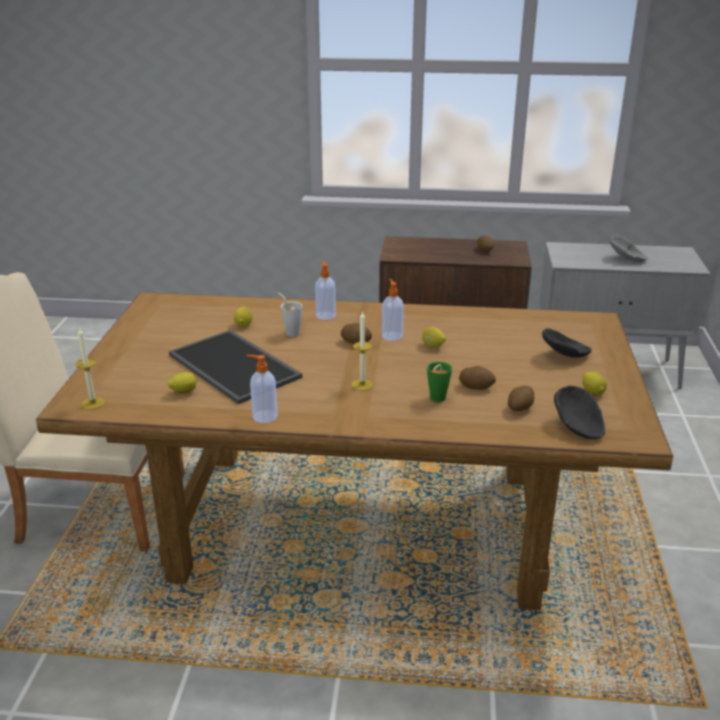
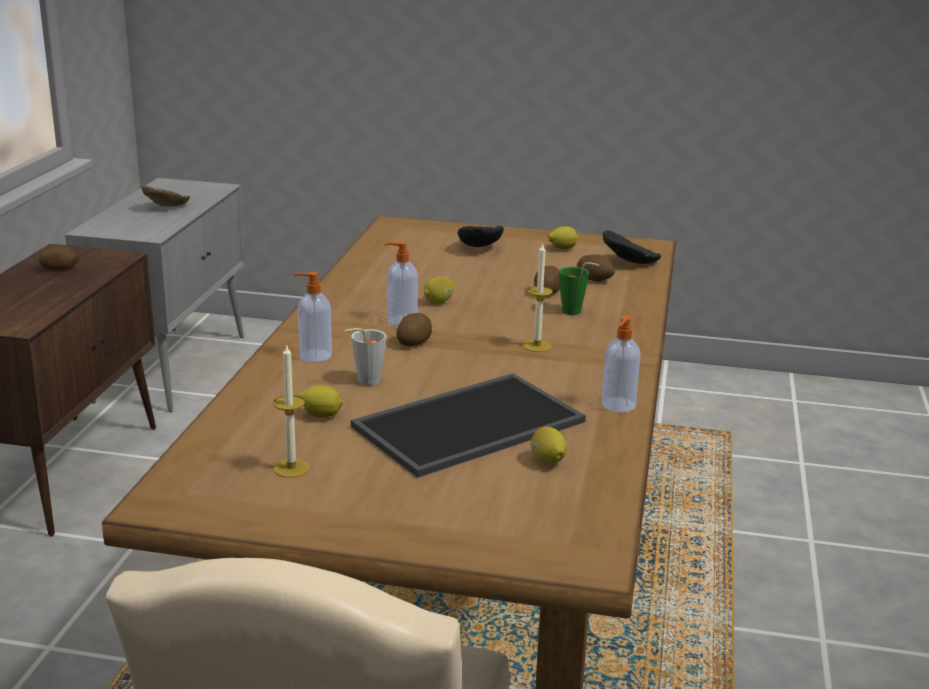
camera: 85 degrees left, 5 degrees down
(93, 403) = (581, 538): candle -> candle (291, 468)
(627, 259) = (169, 207): grey bowl -> brown bowl

